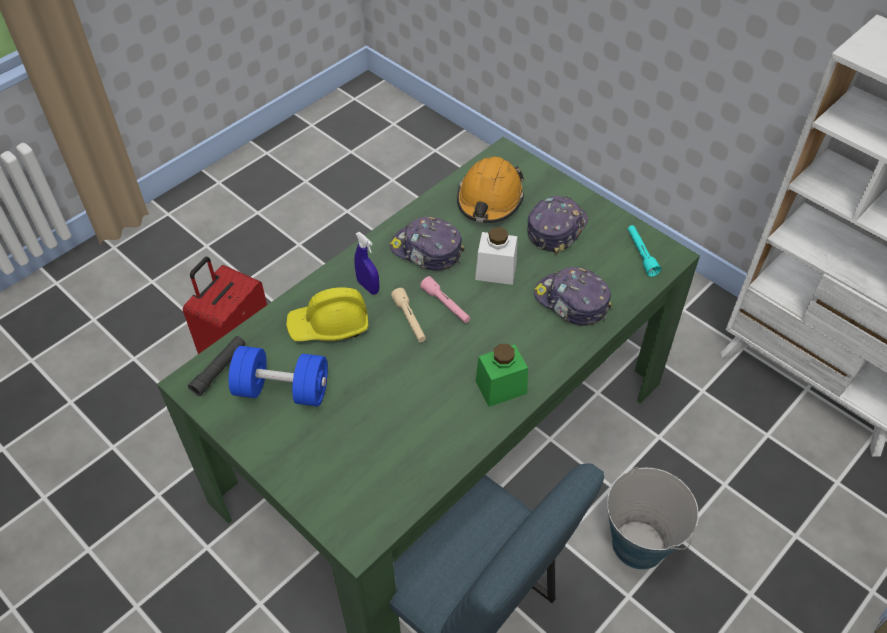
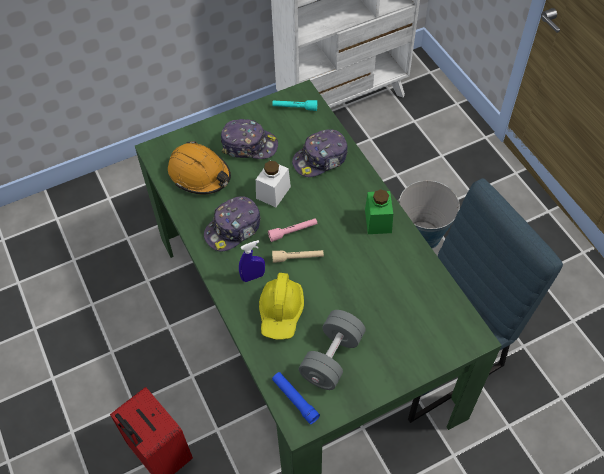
camera: 70 degrees left, 5 degrees up
(219, 369) = (295, 399): black flashlight -> blue flashlight
(282, 390) = (332, 358): blue dumbbell -> grey dumbbell
(556, 229) = (249, 145): cap -> cap turned 135 degrees clockwise

